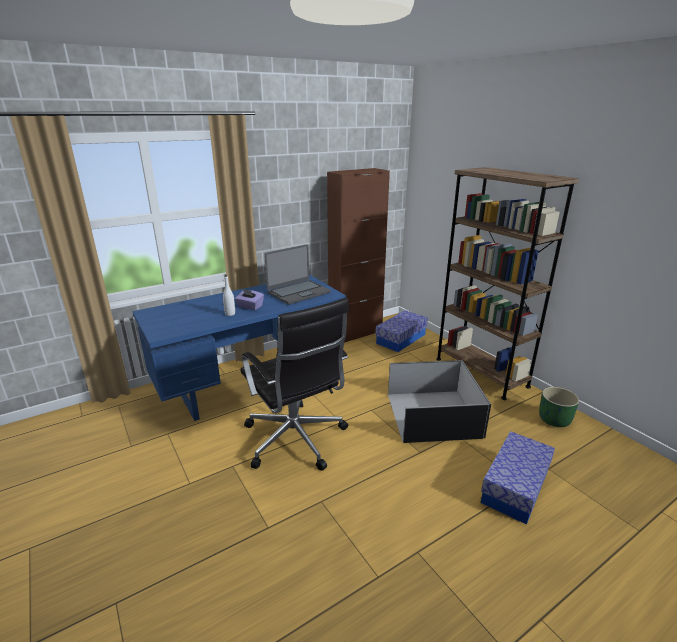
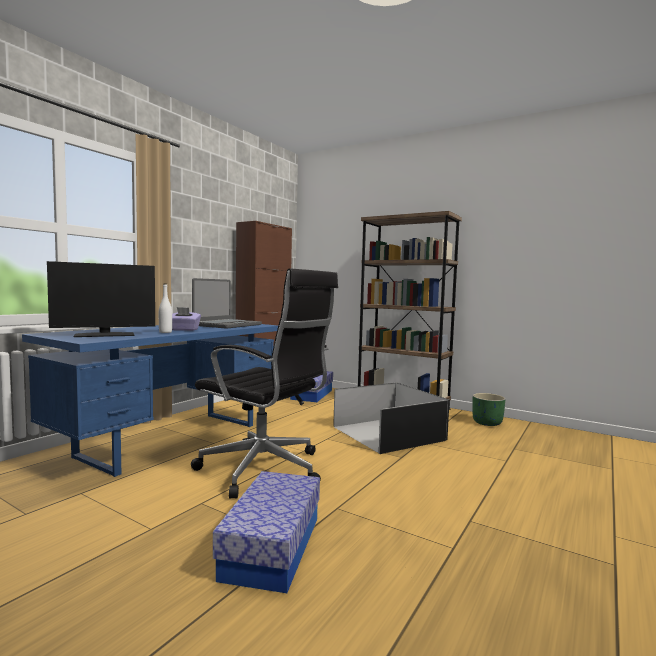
camera: 25 degrees left, 20 degrees down
(181, 319) = (104, 335): none -> monitor
(515, 487) = (502, 463): storage box -> storage box (272, 547)

